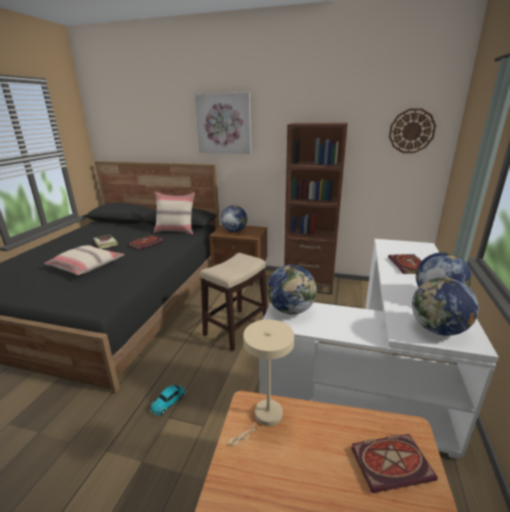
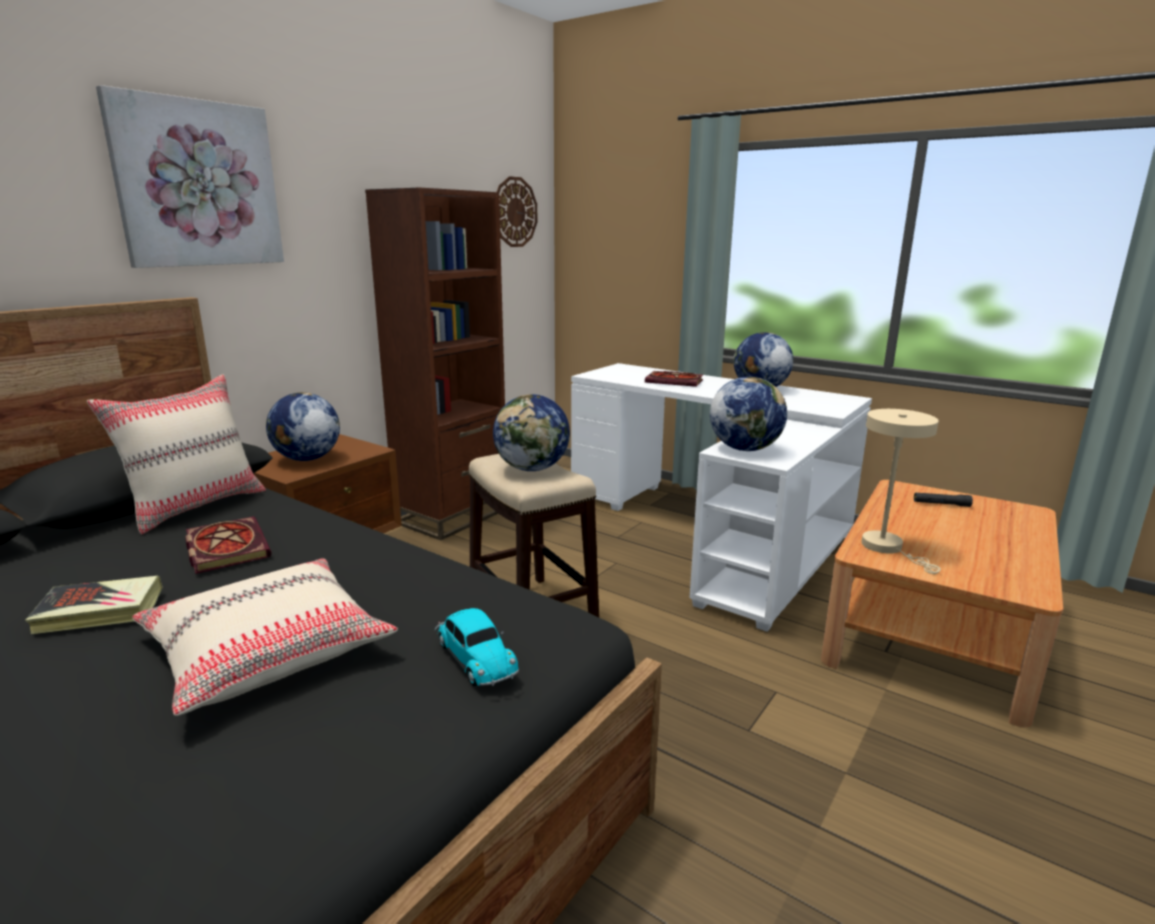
camera: 70 degrees left, 5 degrees down
(169, 401) = (708, 725): toy car -> toy car (474, 656)
(392, 462) = (941, 504): book -> black flashlight
(438, 330) = (825, 402): globe -> globe (532, 469)

